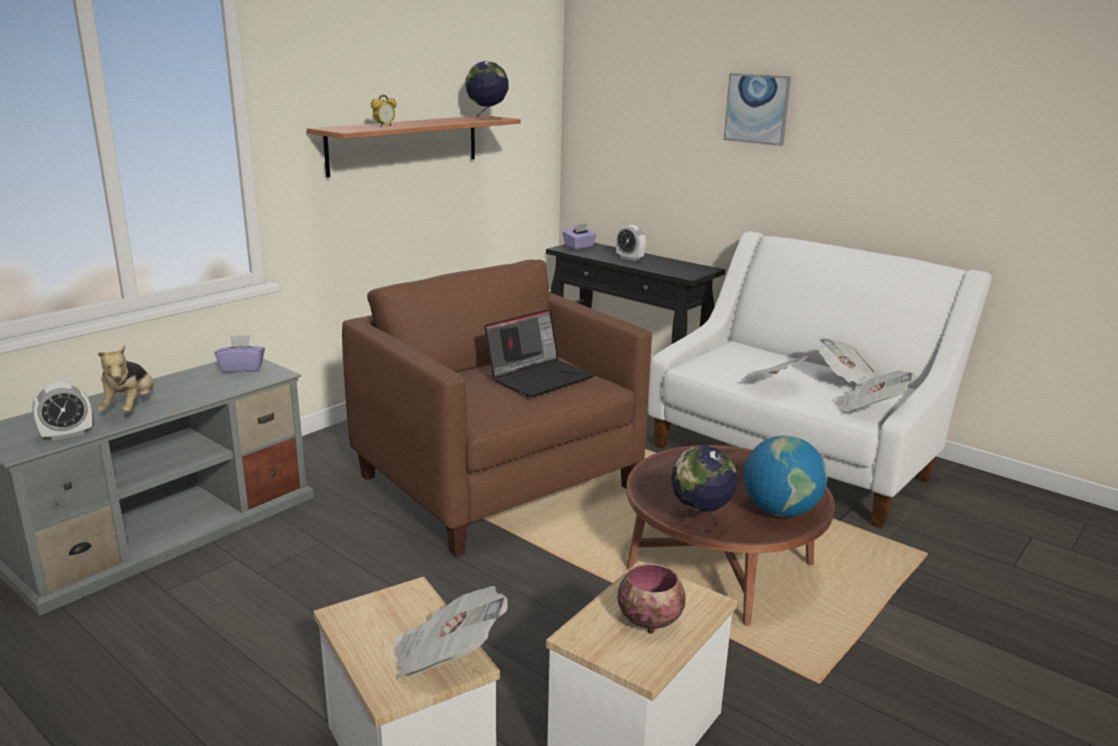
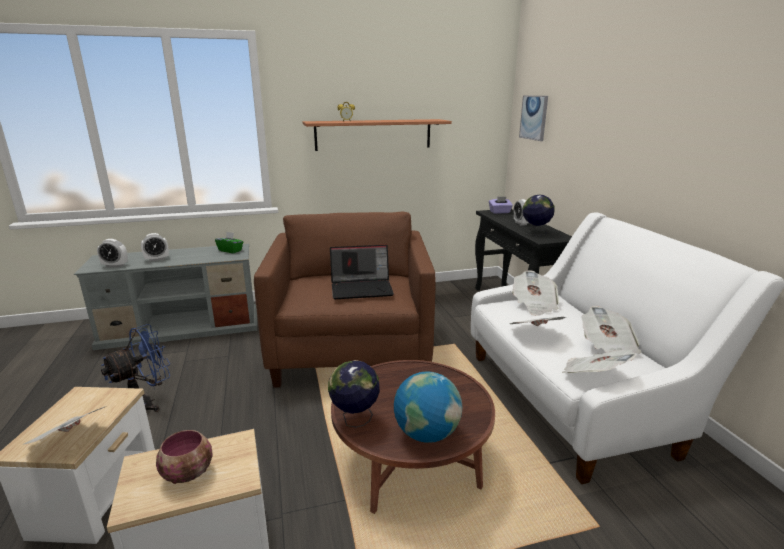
camera: 35 degrees right, 0 degrees up
(131, 408) = (157, 259): plush toy -> alarm clock
(242, 368) = (230, 250): purple tissue box -> green tissue box
(290, 643) = (146, 403): none -> blue fan
(487, 119) = (428, 120): globe -> globe (535, 233)
(728, 356) = (534, 305): none -> newspaper
(757, 109) = (614, 113): picture -> picture (534, 117)

